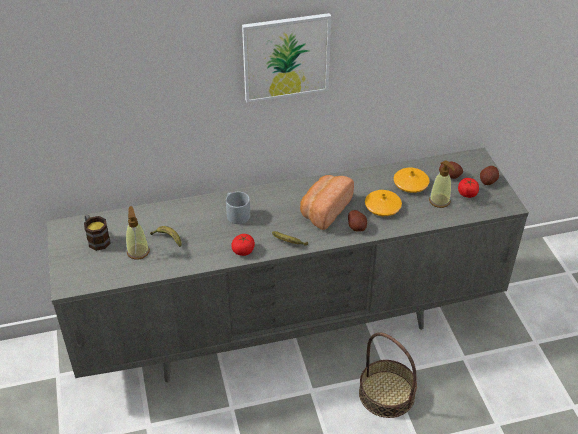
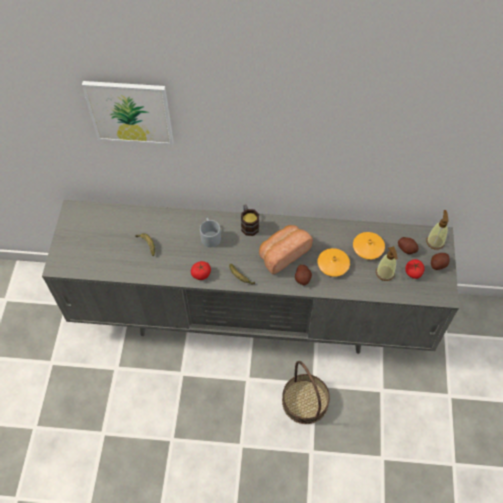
camera: 20 degrees right, 15 degrees up
(96, 239) = (94, 229): mug -> mug (248, 225)
(138, 251) = (120, 250): soap dispenser -> soap dispenser (435, 241)
(286, 57) = (268, 127): picture -> picture (130, 112)

